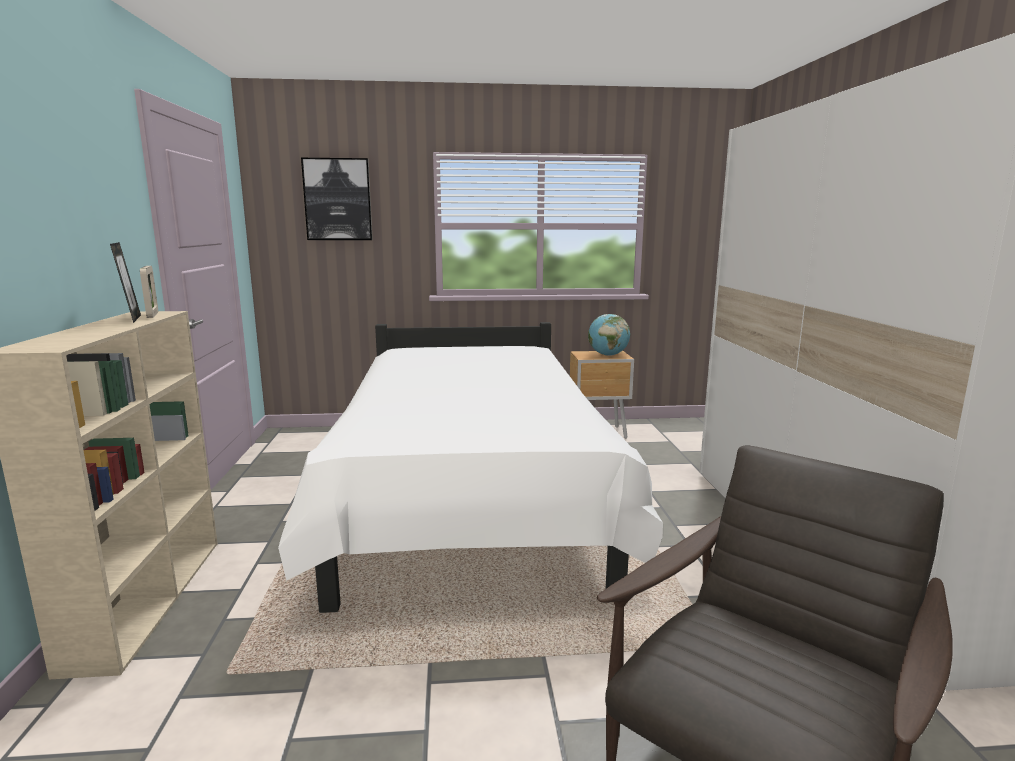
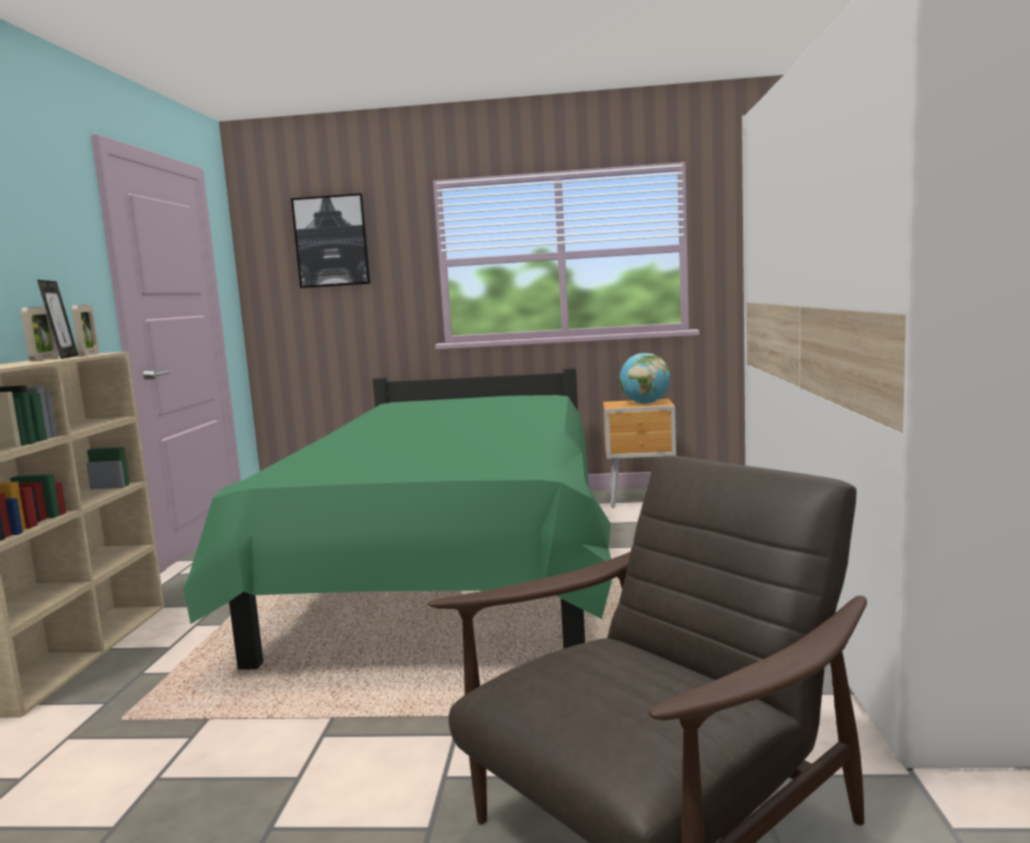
camera: 10 degrees right, 5 degrees down
(112, 320) = (44, 359): none -> picture frame
(469, 499) = (453, 567): white bed -> green bed

